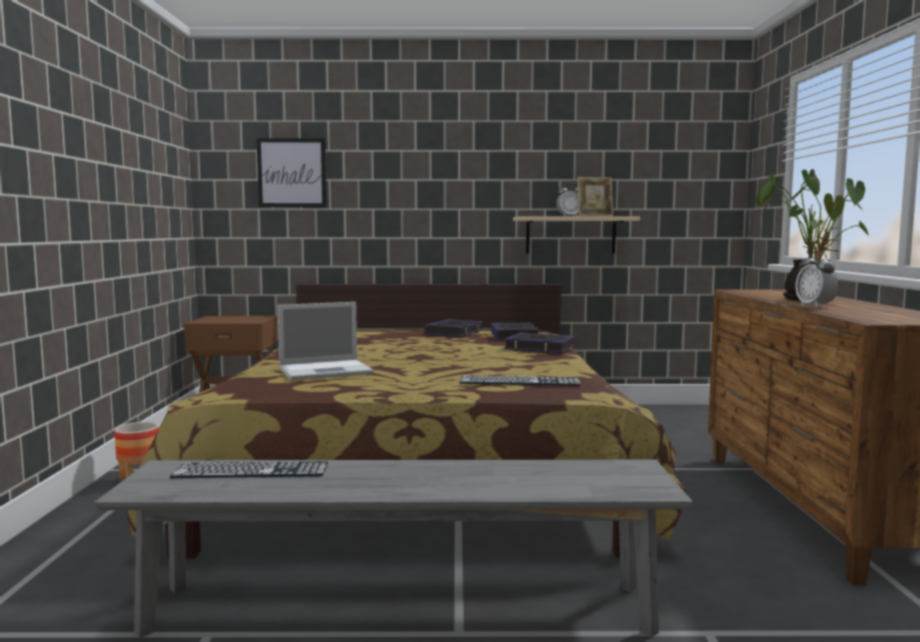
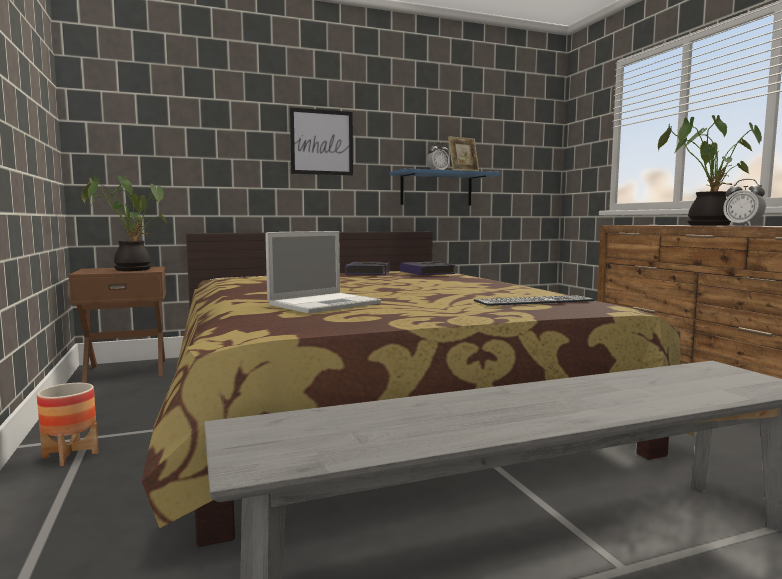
camera: 20 degrees left, 0 degrees up
(242, 319) = (132, 269): none -> potted plant
(251, 470) = (363, 417): keyboard -> none
(292, 173) = (176, 119): picture -> picture (321, 142)
(539, 348) = (474, 279): book -> none
(570, 235) = (436, 189): beige shelf -> blue shelf

